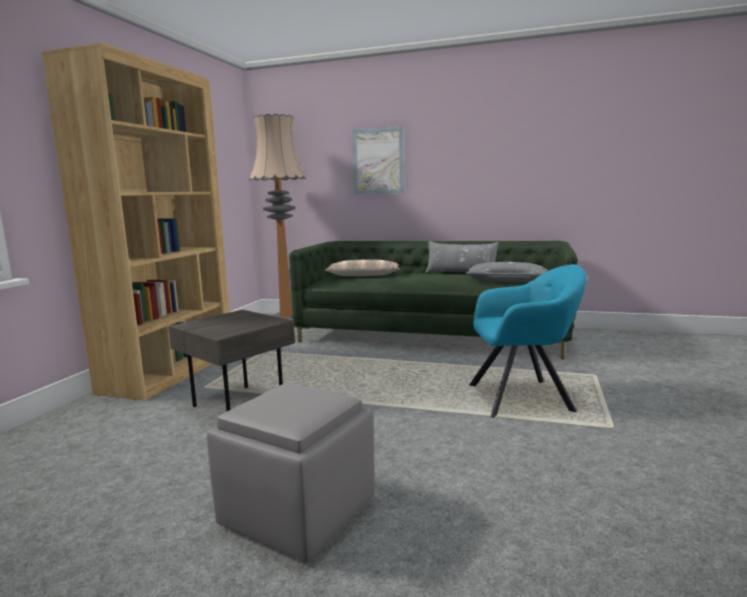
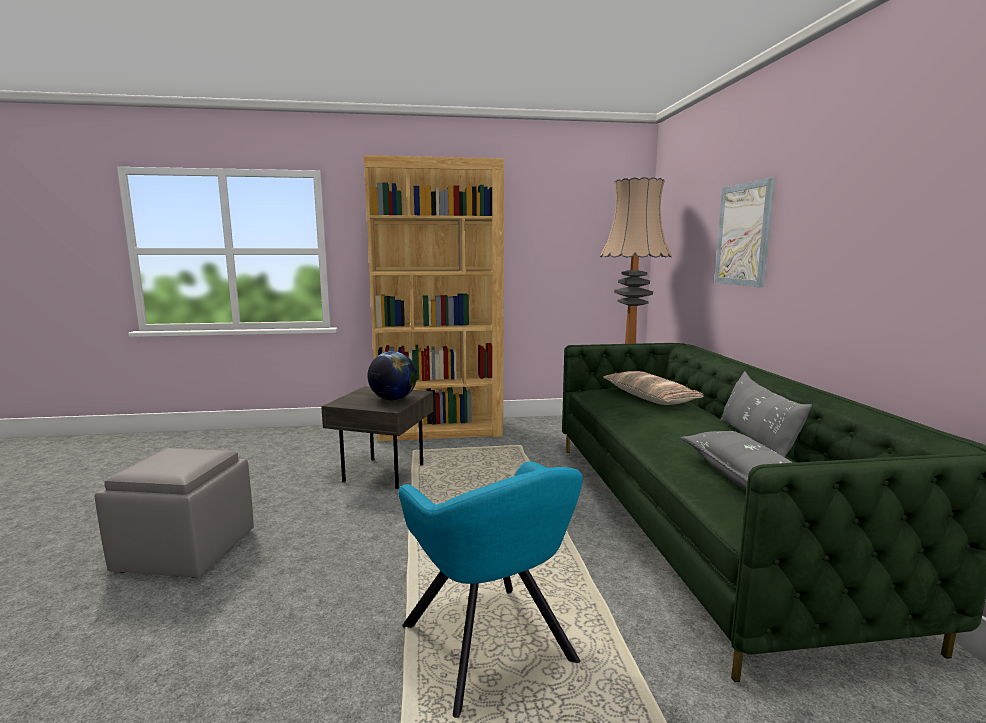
camera: 65 degrees right, 0 degrees up
(246, 319) = (393, 399): none -> globe

